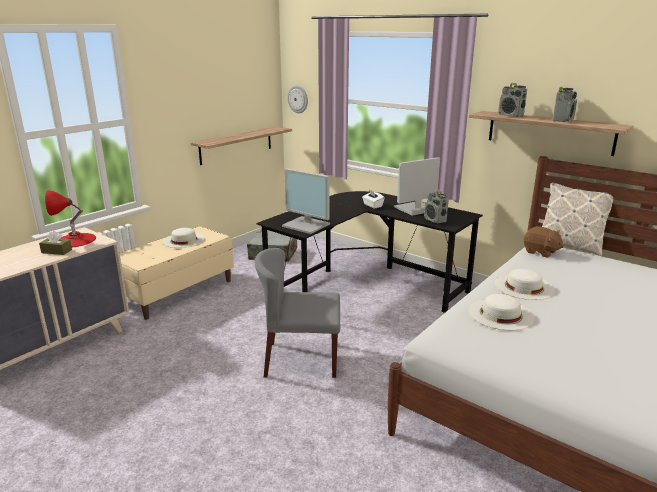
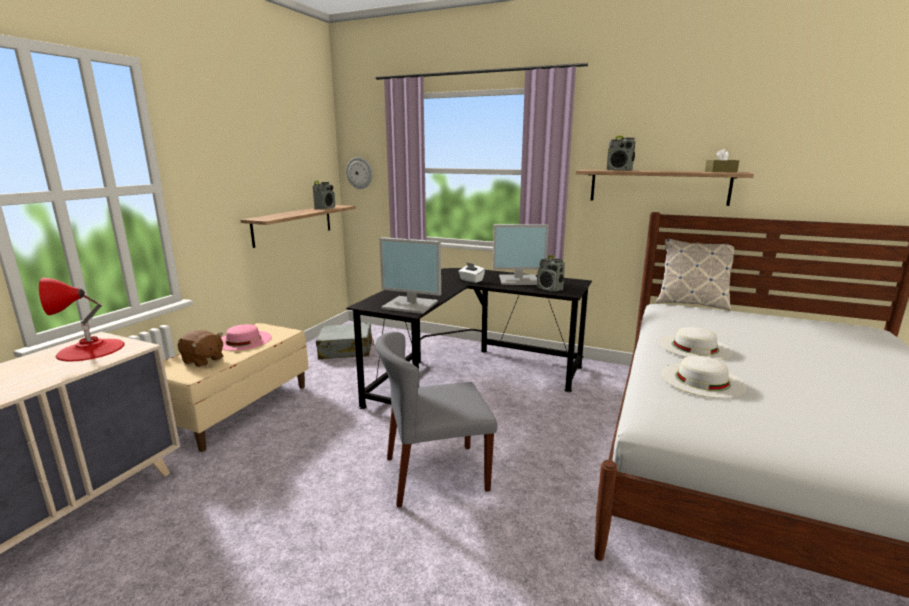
camera: 15 degrees left, 5 degrees down
(56, 251) = (62, 368): brown tissue box -> brown tissue box (720, 172)
(184, 240) = (243, 340): white hat -> pink hat
(415, 209) = (519, 280): monitor -> monitor turned 135 degrees counterclockwise
(540, 252) = (673, 312): brown plush toy -> brown plush toy (203, 360)
(563, 120) = (677, 171): radio -> radio (325, 208)

